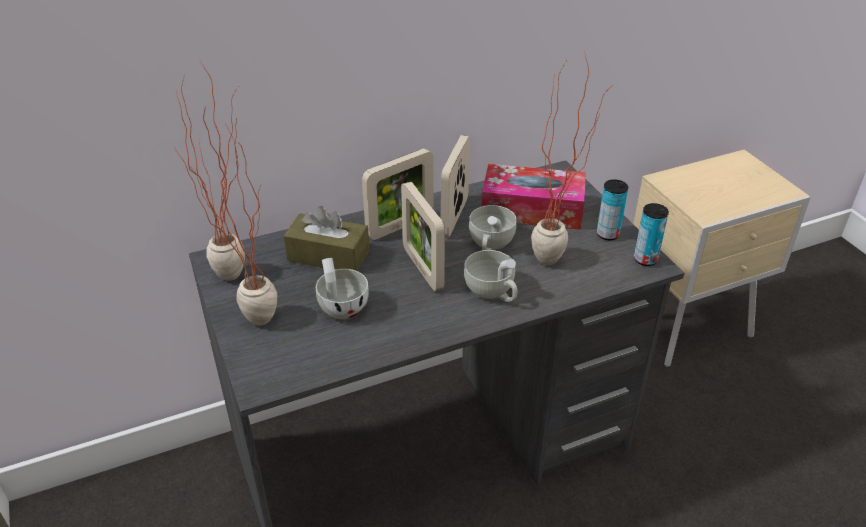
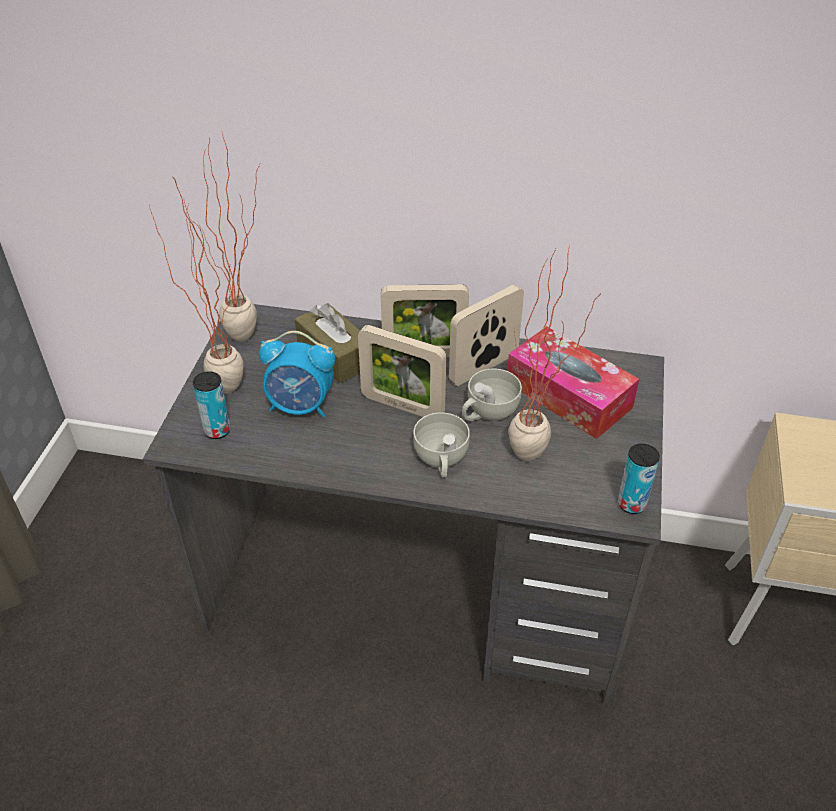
camera: 35 degrees right, 5 degrees up
(341, 305) = (301, 406): white cup -> alarm clock
(422, 268) = (402, 406): picture frame -> picture frame turned 75 degrees counterclockwise
(607, 234) = (620, 458): can -> can (217, 430)

